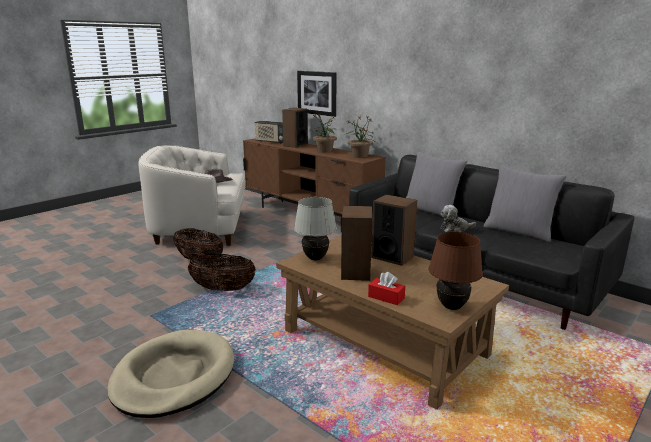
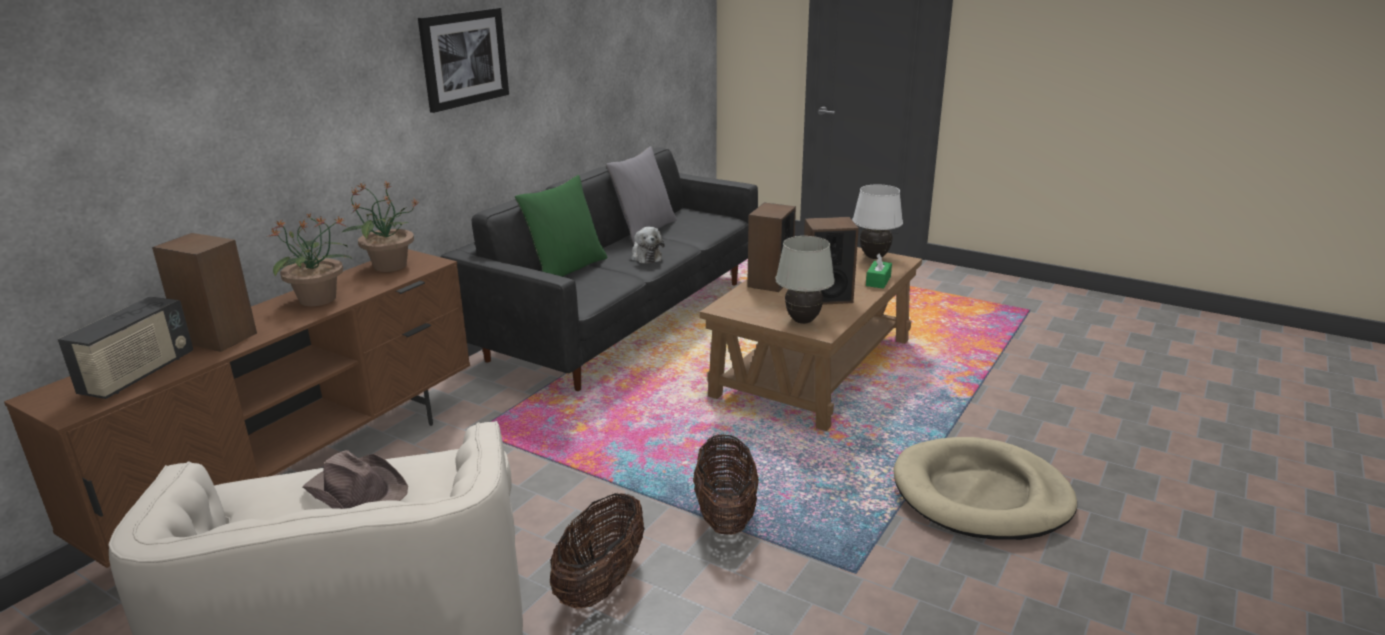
camera: 100 degrees left, 5 degrees up
(317, 93) = (188, 184): picture -> picture (464, 58)
(386, 297) = (878, 281): red tissue box -> green tissue box
(431, 210) = (566, 268): grey pillow -> green pillow
(452, 307) = (874, 257): brown table lamp -> white table lamp

